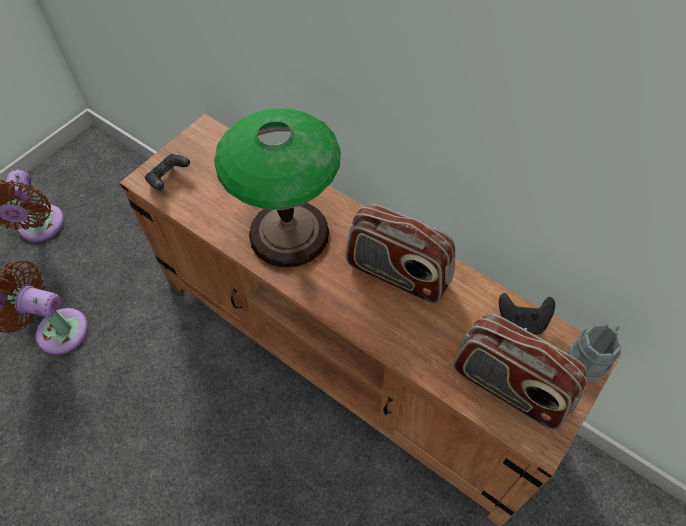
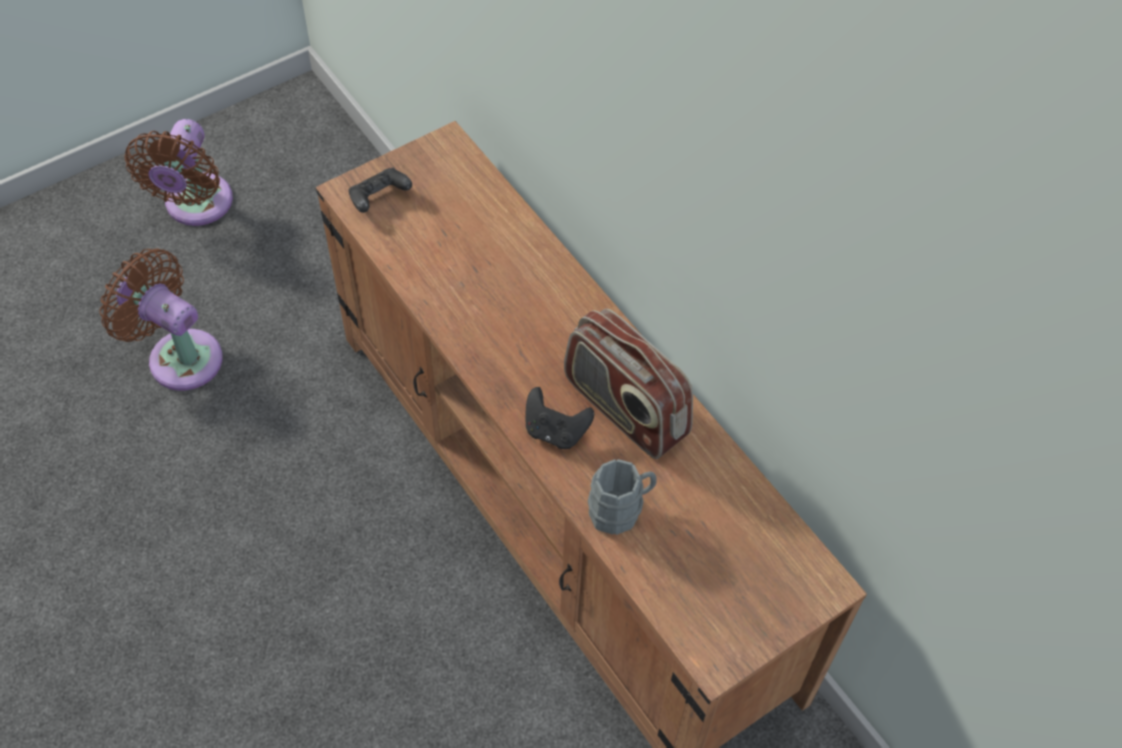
camera: 15 degrees right, 0 degrees up
(288, 233) = (505, 316): table lamp -> none
(509, 387) = (704, 587): radio -> none
(521, 322) = (757, 515): black game controller -> black game controller (555, 431)
(589, 359) = (822, 587): grey mug -> grey mug (621, 509)

